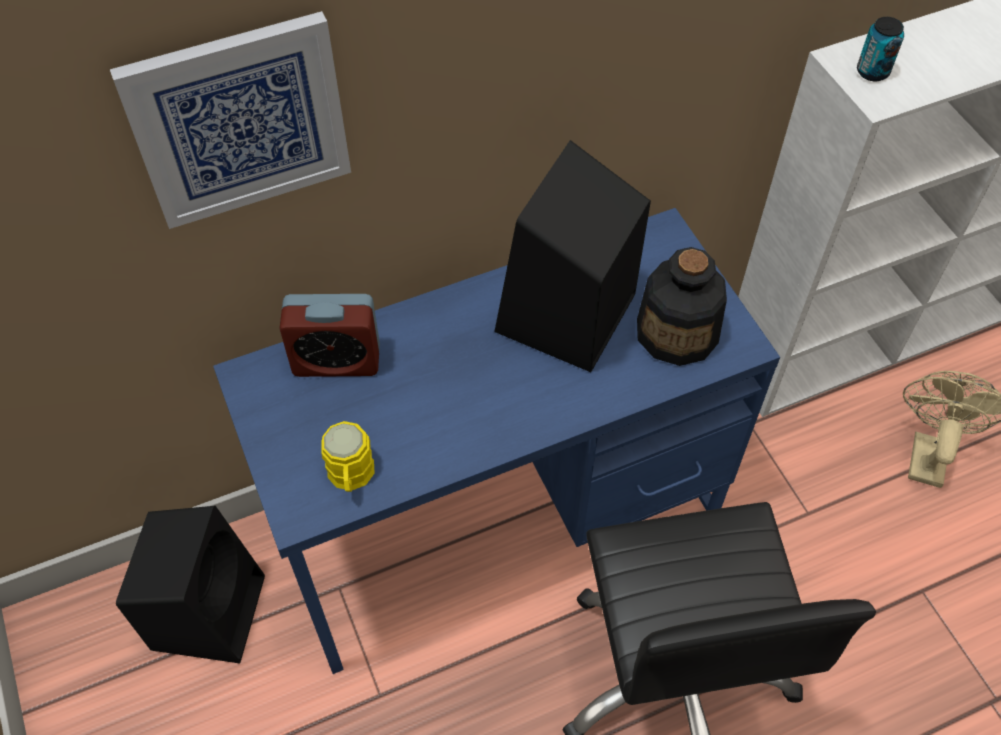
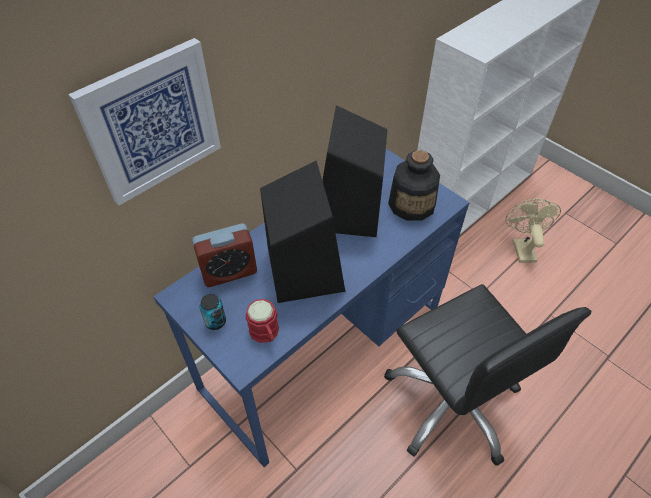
camera: 20 degrees left, 5 degrees down
(208, 609) = (174, 456): black speaker -> black speaker (304, 268)
(351, 477) = (266, 334): yellow mug -> red mug
(872, 72) = (472, 41): can -> can (215, 321)

